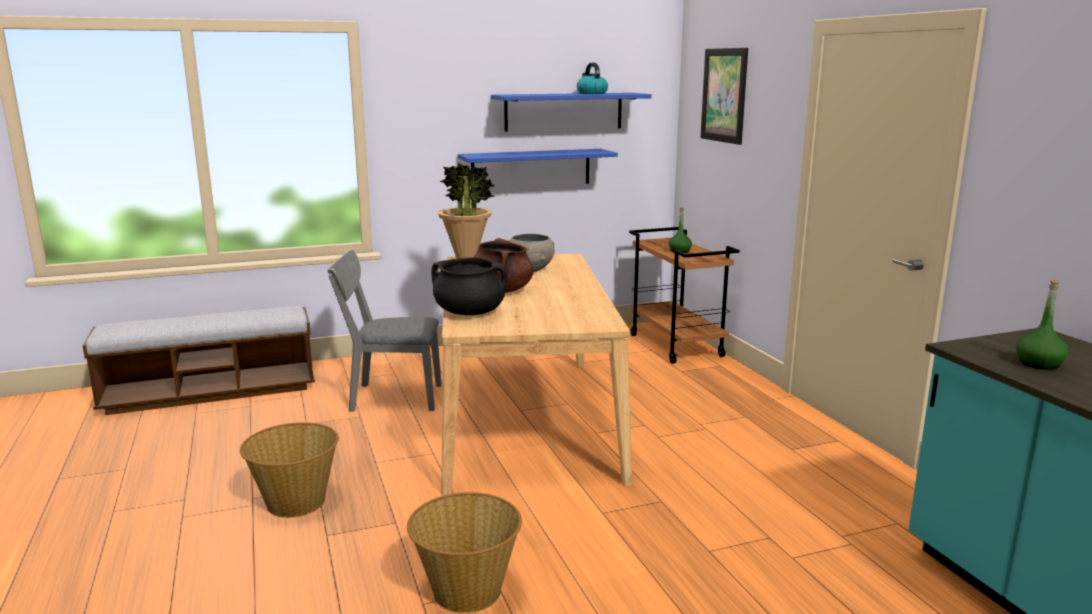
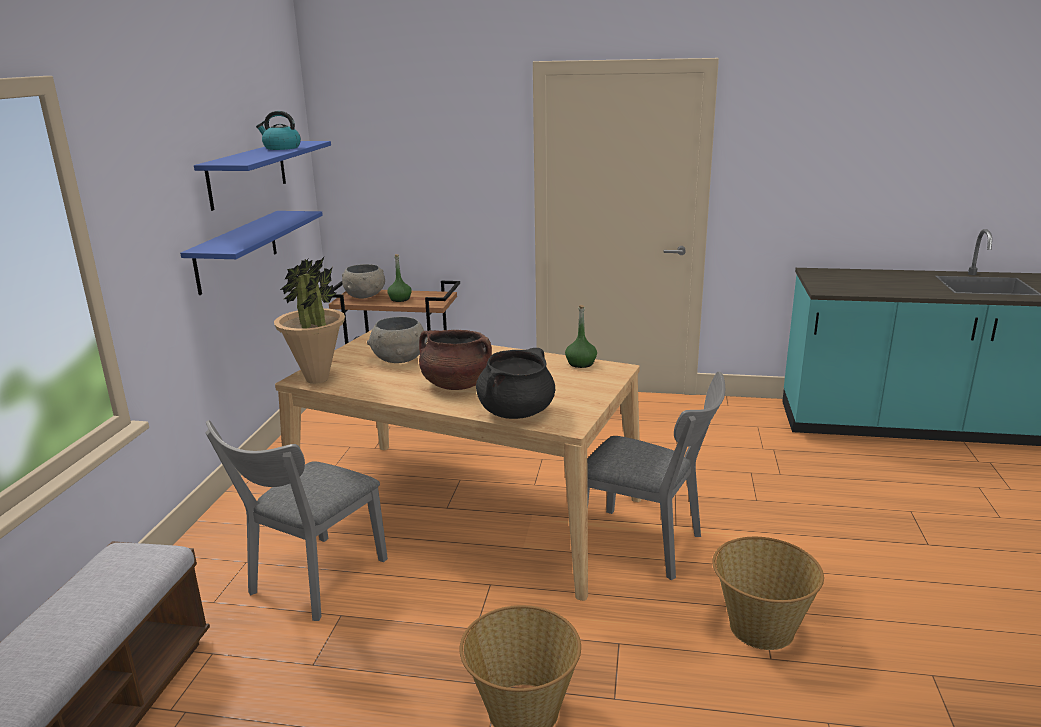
camera: 60 degrees left, 5 degrees up
(552, 506) = (648, 545): none -> grey chair
(667, 243) = (365, 296): none -> grey bowl
(724, 95) = (400, 134): picture -> none
(1039, 364) = (861, 286): green bottle -> green bottle (581, 363)

